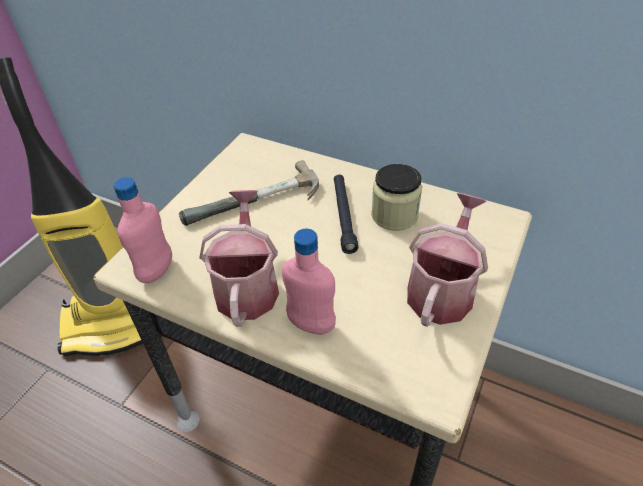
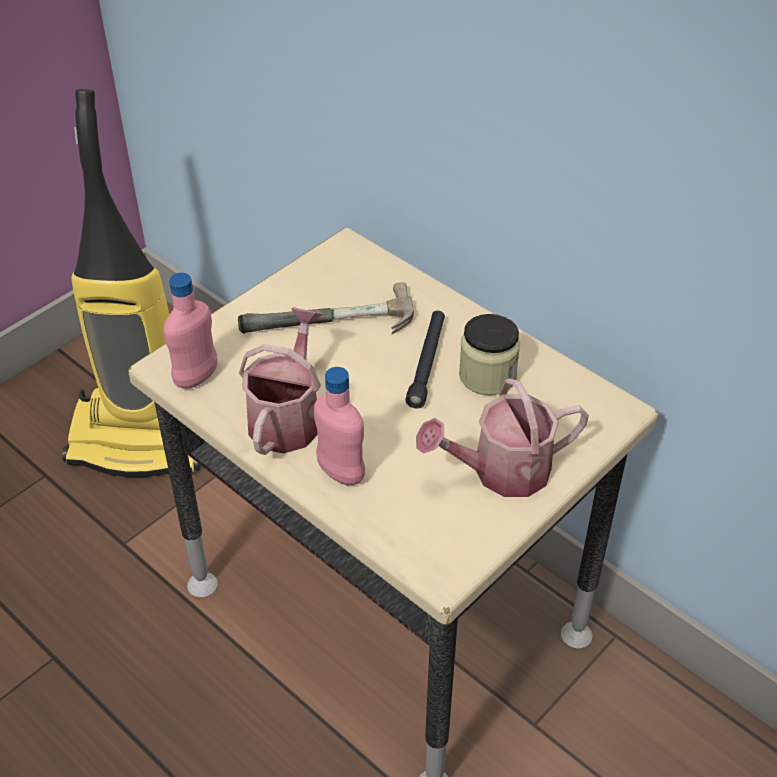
camera: 15 degrees right, 0 degrees up
(442, 289) = (501, 471): watering can -> watering can turned 150 degrees counterclockwise

